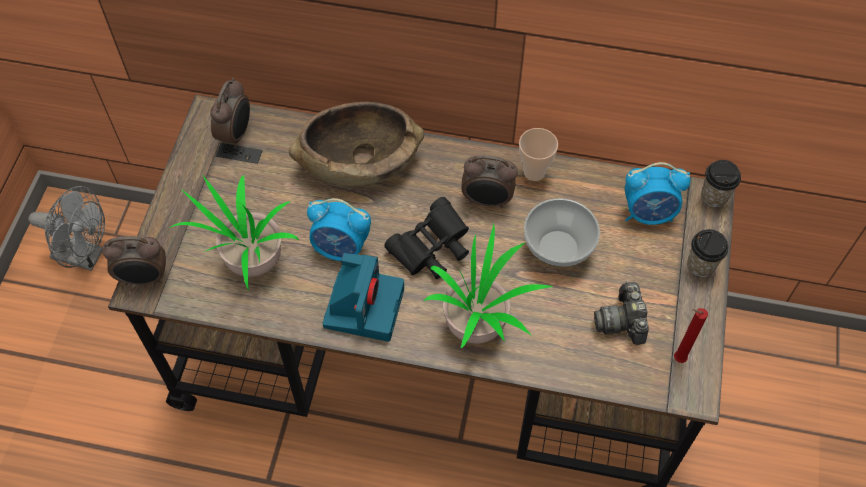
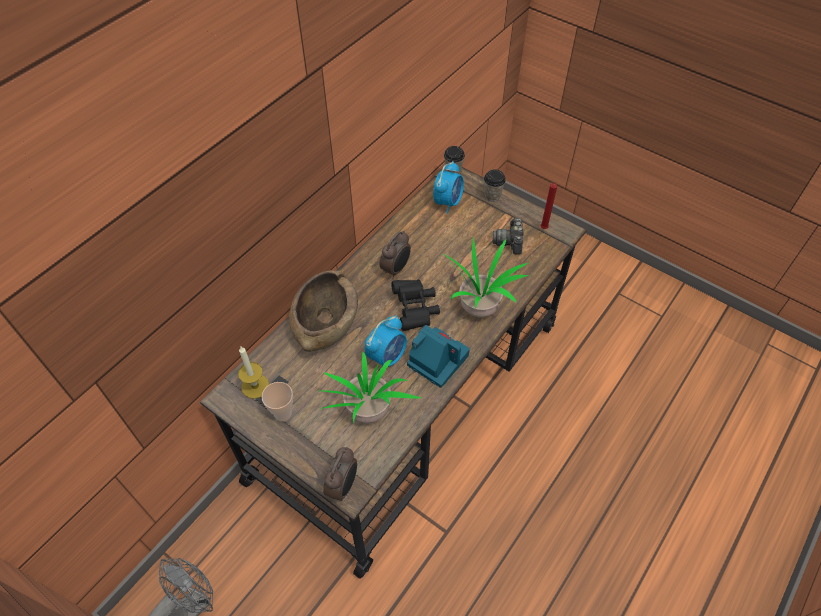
camera: 65 degrees left, 5 degrees down
(236, 134) = (255, 386): alarm clock -> candle
(534, 172) = (389, 239): cup -> cup (283, 413)
(557, 248) = (448, 250): bowl -> none
(622, 321) = (509, 242): camera -> camera turned 75 degrees clockwise

